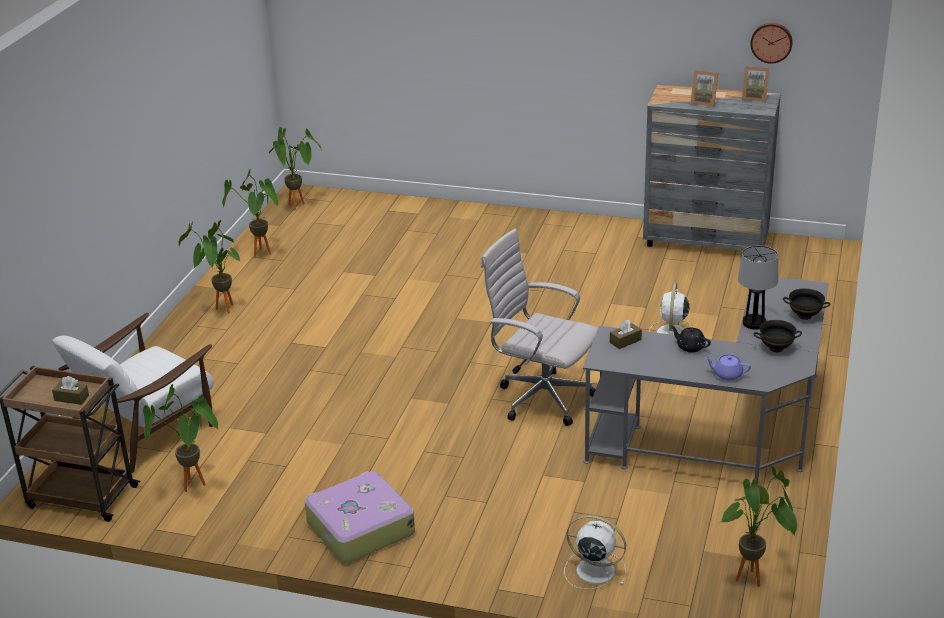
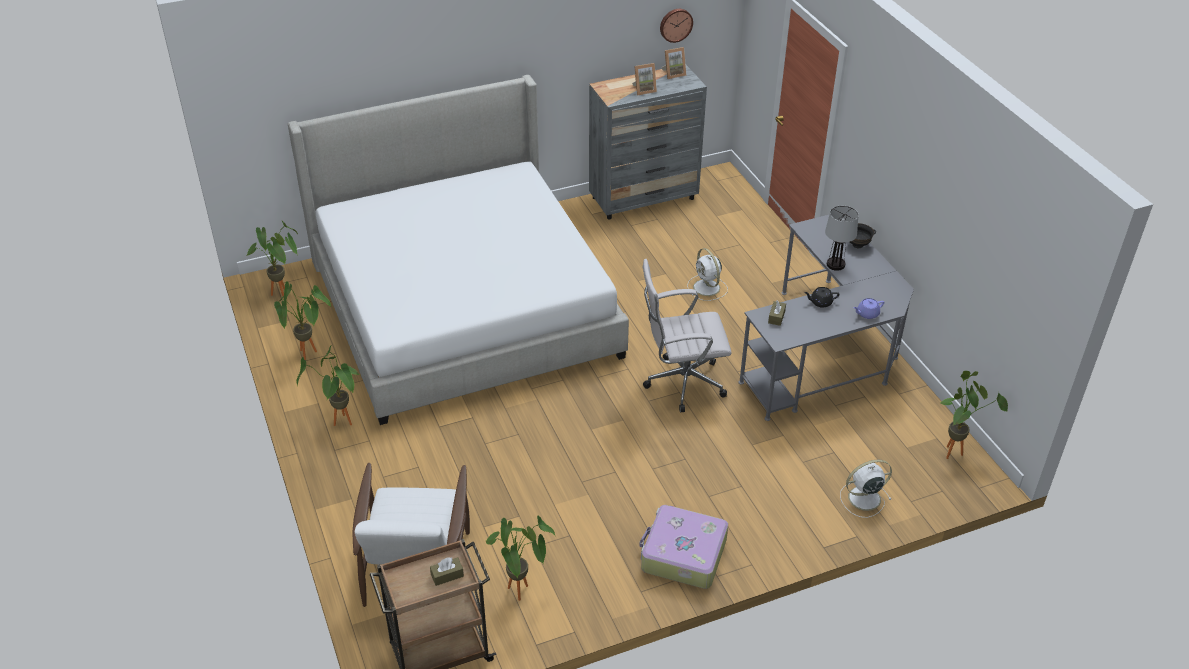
camera: 40 degrees left, 10 degrees up
(424, 267) = (463, 308): none -> bed
(776, 348) = (870, 279): black bowl -> none

